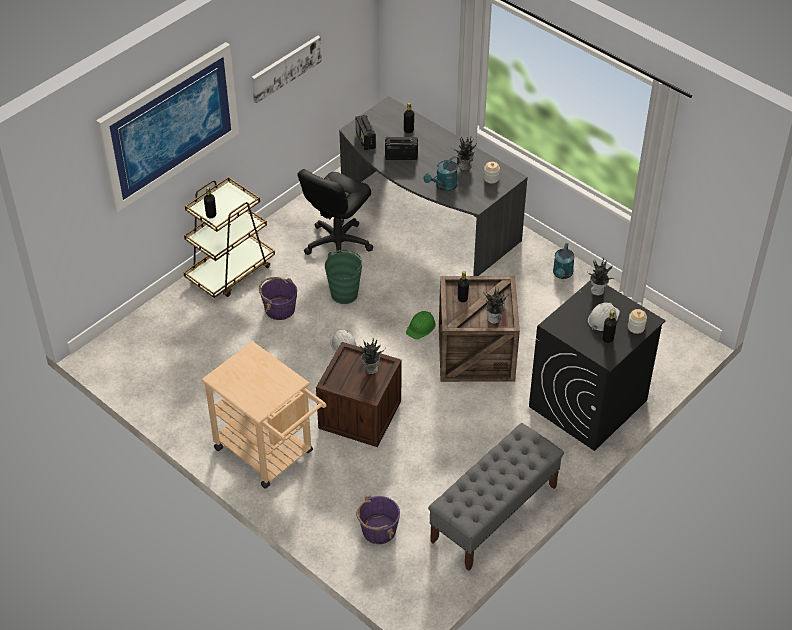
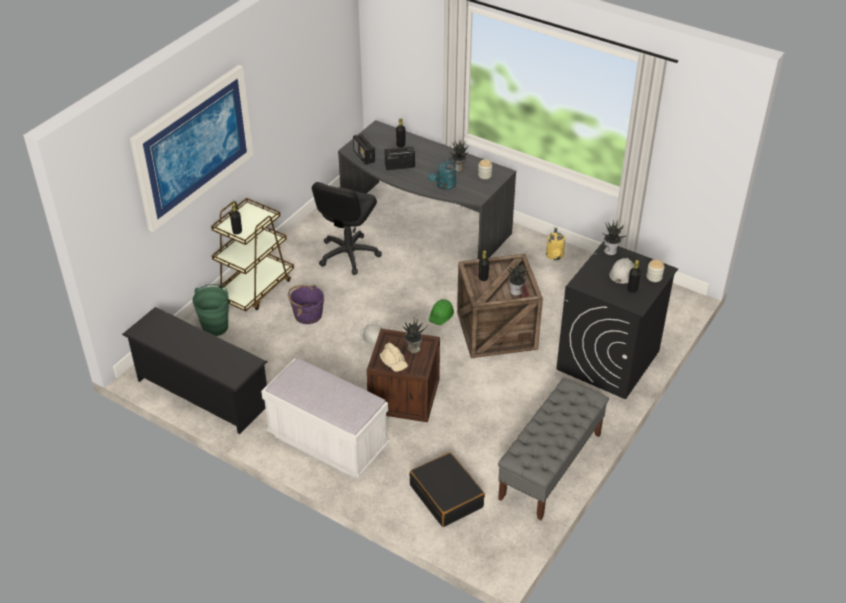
camera: 10 degrees left, 5 degrees down
(153, 383) = (202, 393): none -> black shoe rack
(270, 454) = (327, 442): beige cart -> white bench
(285, 68) = (288, 93): picture -> none
(344, 294) = (365, 295): green bucket -> green bucket (215, 327)
(347, 381) = (394, 362): none -> beige hard hat
(378, 530) = (447, 496): purple bucket -> black suitcase
(562, 274) = (555, 256): turquoise watering can -> yellow watering can

